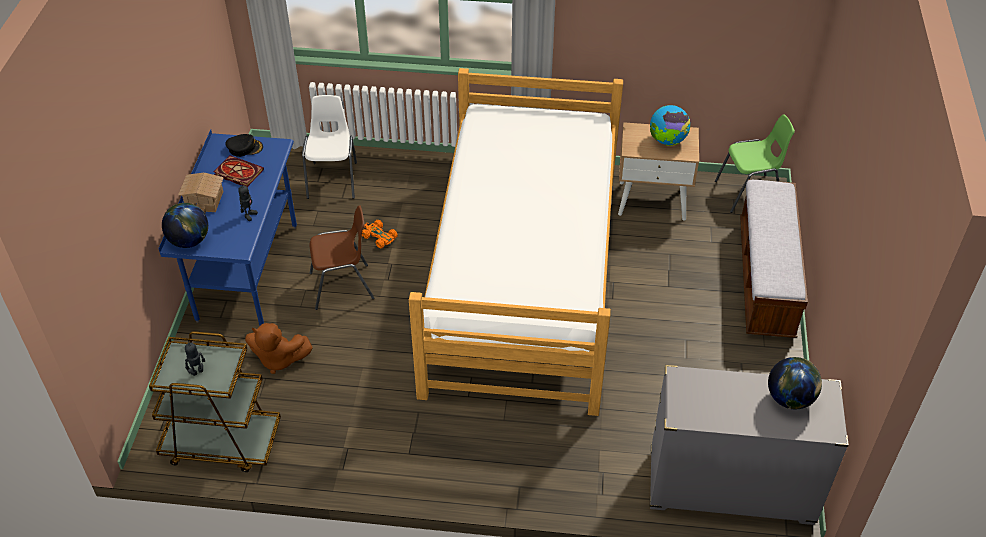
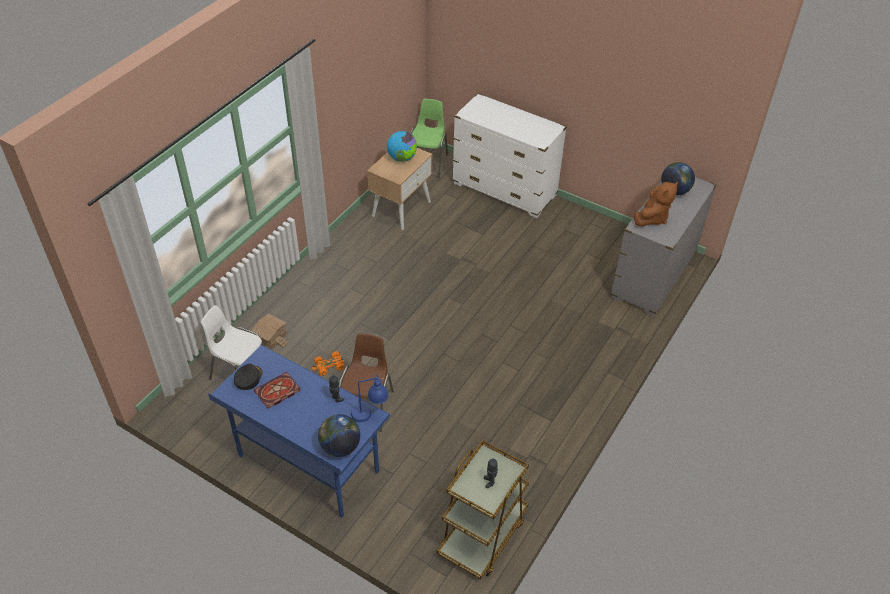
camera: 65 degrees left, 0 degrees up
(205, 201) = (297, 423): toy house -> toy house (270, 336)
(241, 246) = (370, 414): none -> blue table lamp
(278, 359) = (418, 472): brown plush toy -> brown plush toy (652, 218)
(524, 280) = (430, 300): bed -> none
(765, 278) = (504, 190): bench -> white dresser

